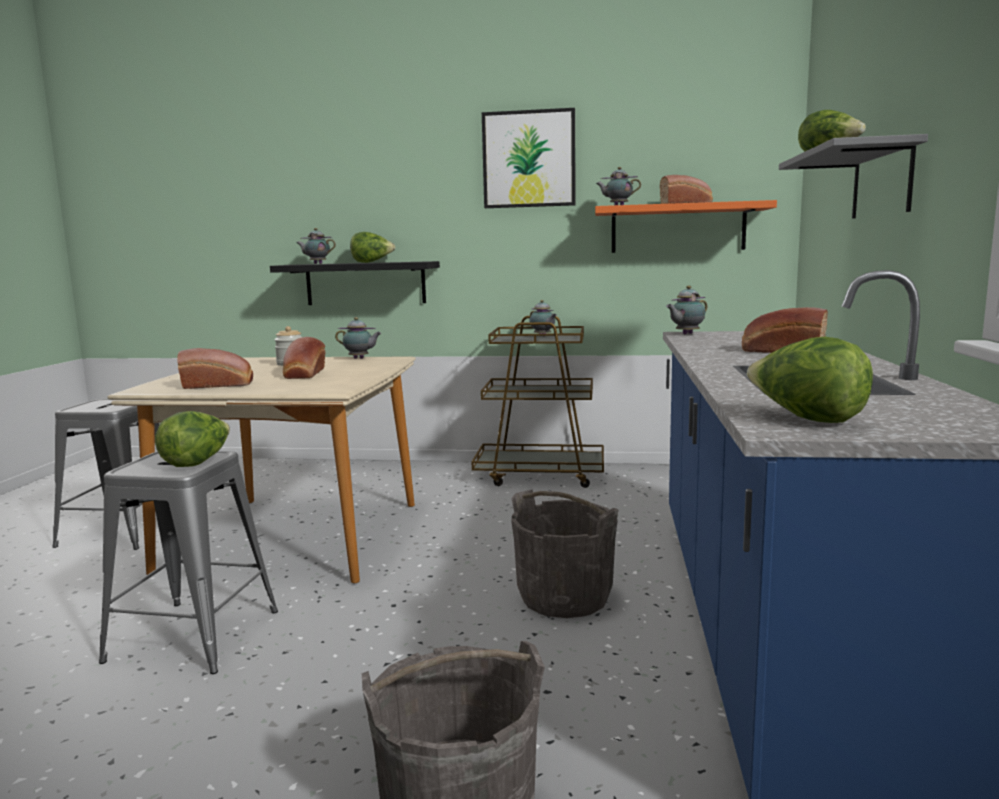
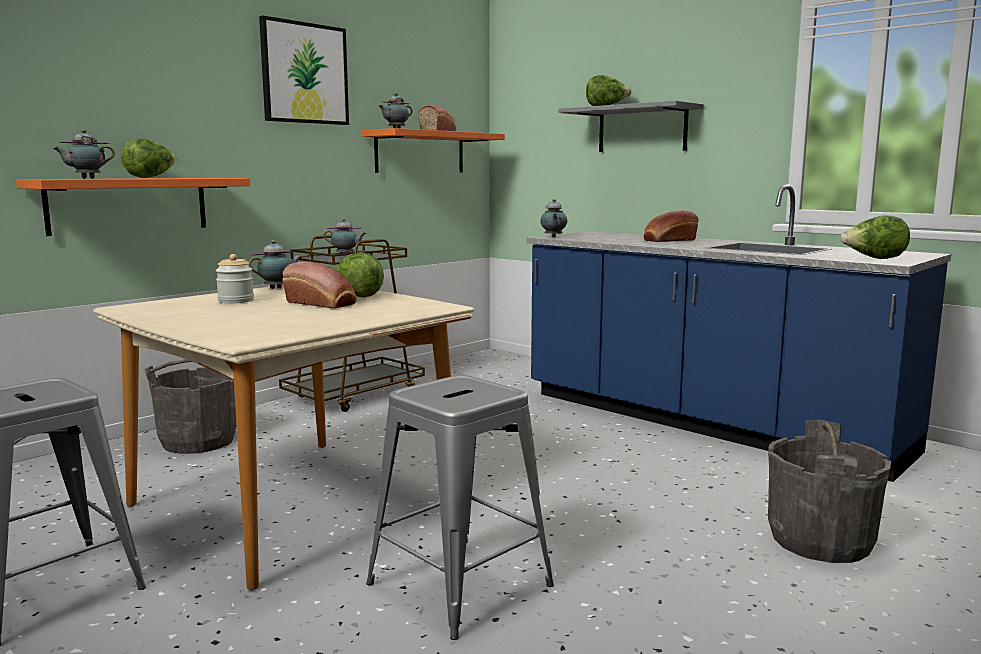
camera: 55 degrees left, 0 degrees up
(197, 462) = (481, 385): lettuce -> lettuce (358, 296)
(220, 385) = (305, 322): bread -> none
(365, 283) = (129, 205): black shelf -> orange shelf
(564, 597) = (592, 449): grey bucket -> grey bucket (198, 441)

